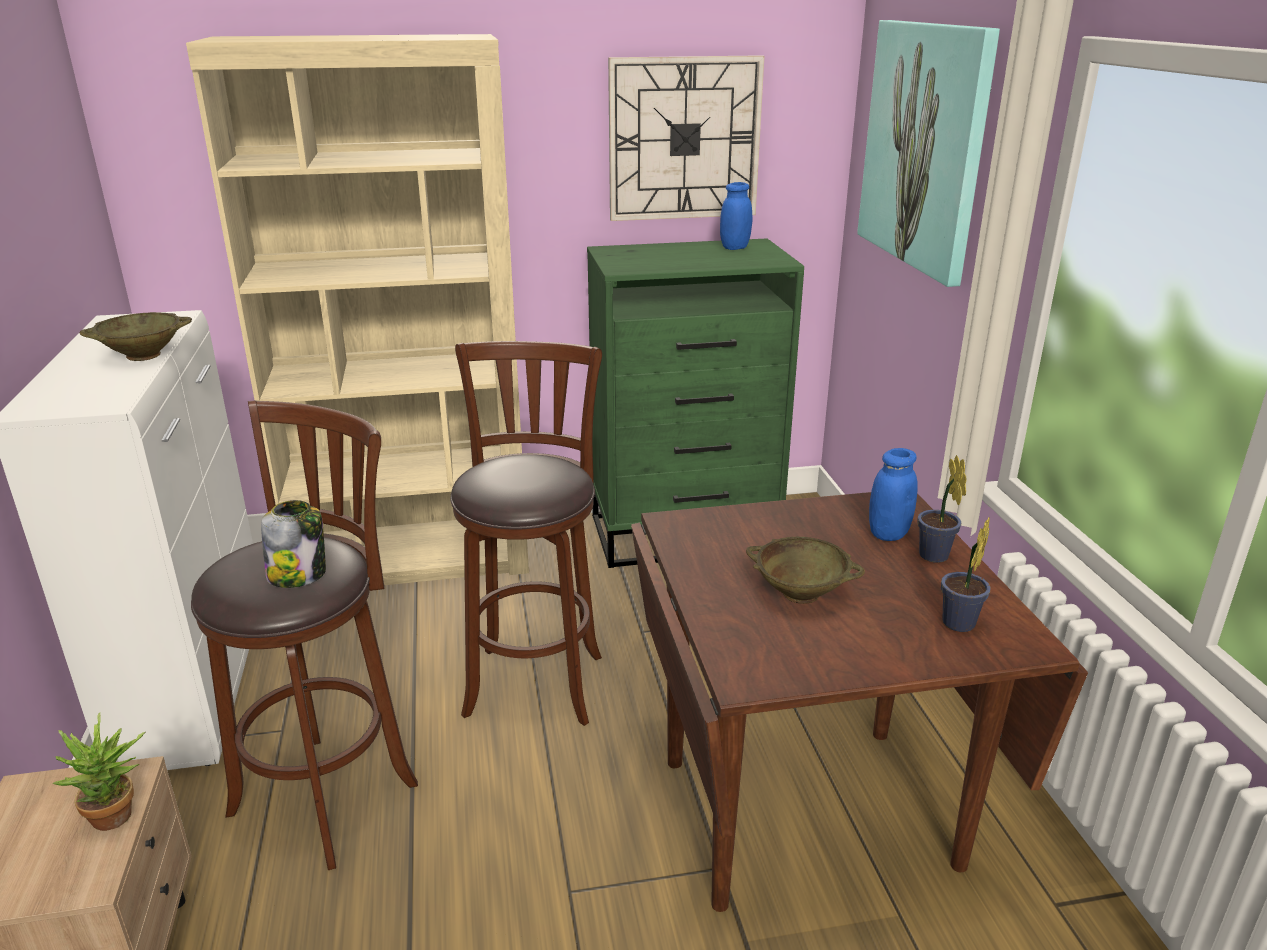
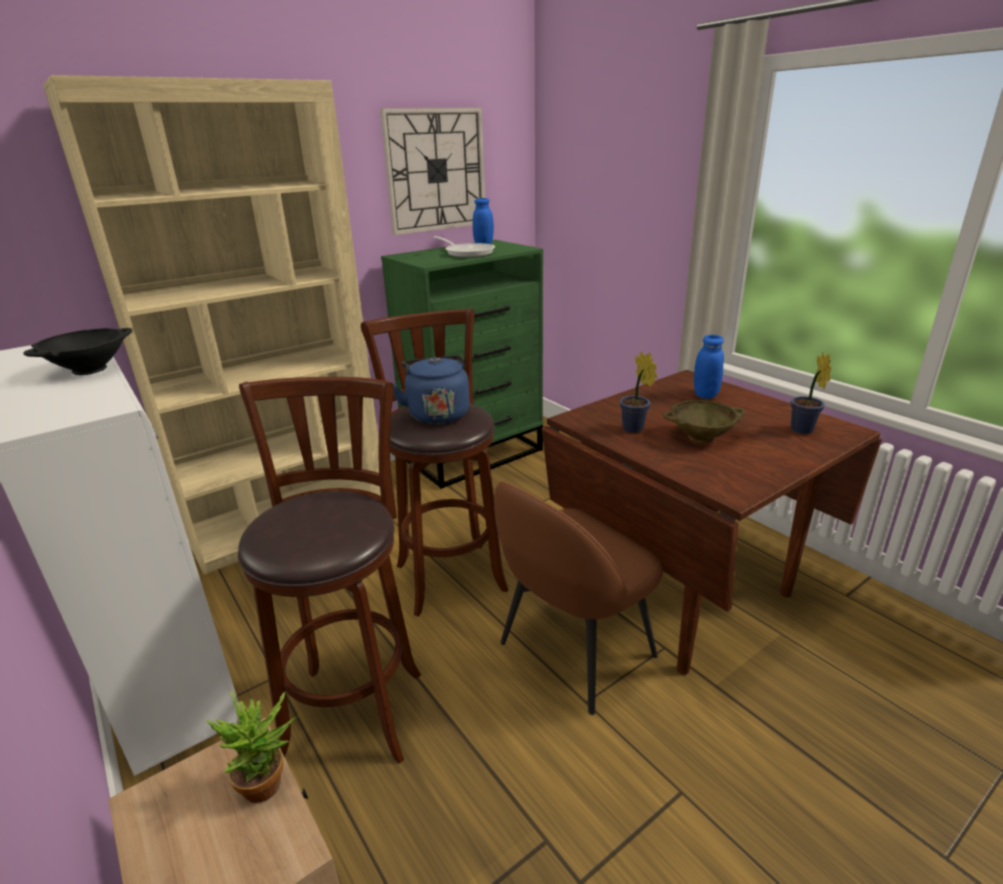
camera: 25 degrees left, 0 degrees up
(144, 355) = (90, 369): beige bowl -> black bowl
(298, 574) = (340, 520): jar -> none
(522, 474) = (437, 413): none -> blue kettle
(604, 827) = (573, 651): none -> brown chair
(693, 258) = (467, 253): none -> frying pan
(925, 146) = (615, 157): picture -> none
(935, 557) = (745, 400): potted plant -> potted plant (634, 430)

